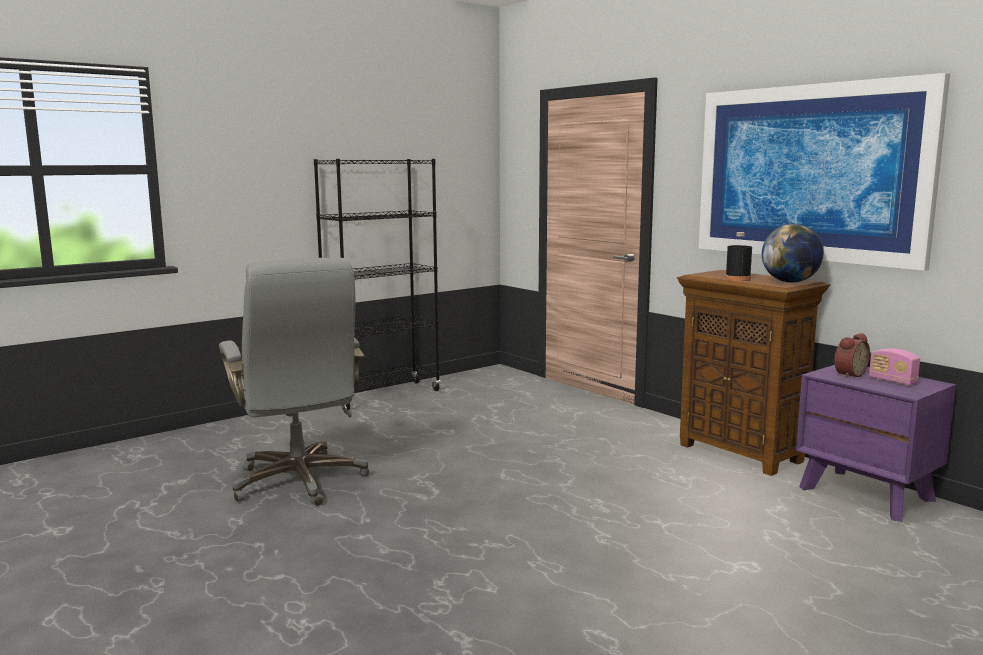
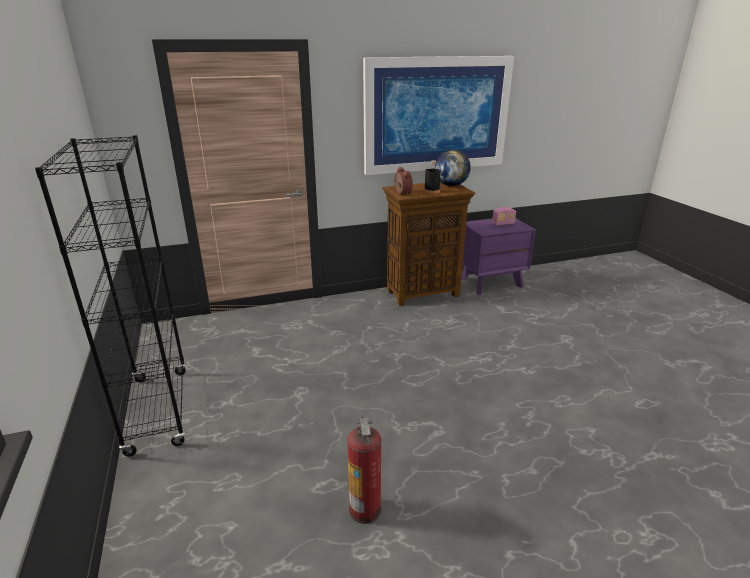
camera: 70 degrees left, 15 degrees up
(297, 479) = (365, 509): grey office chair -> fire extinguisher
(848, 374) = (487, 227): alarm clock -> alarm clock (401, 193)

